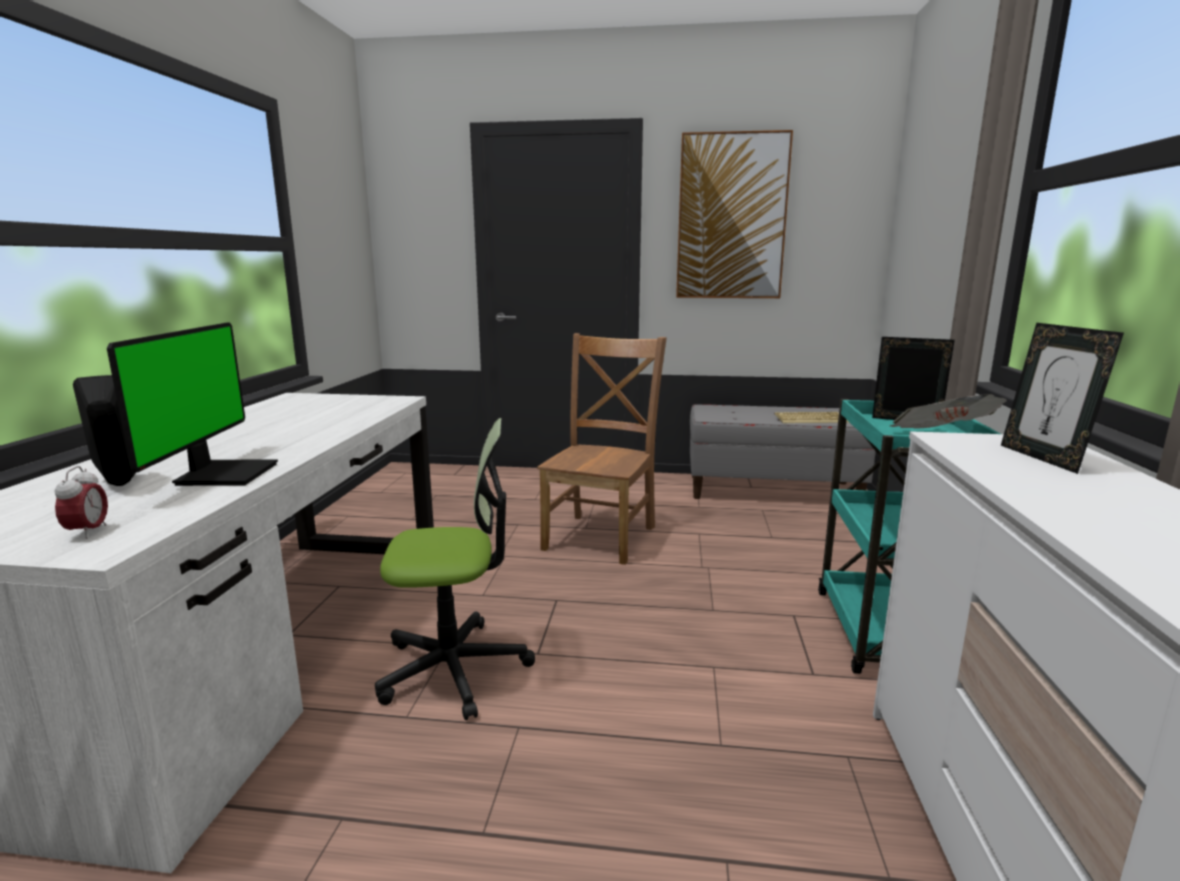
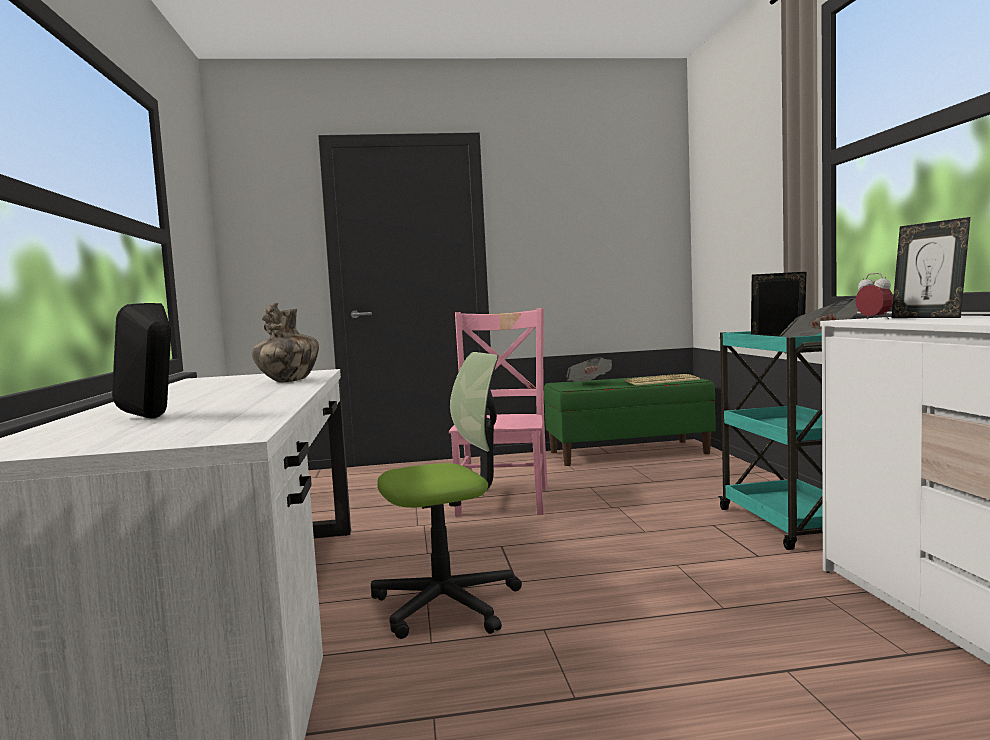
camera: 15 degrees left, 10 degrees down
(88, 532) = (193, 433): alarm clock -> alarm clock (874, 319)
(224, 474) = (247, 406): monitor -> none
(342, 419) = (289, 381): none -> vase
(602, 536) = (504, 500): brown chair -> pink chair
(731, 217) = (562, 215): picture -> none
(736, 412) = (589, 384): none -> newspaper
(772, 490) = (628, 452): grey bench -> green bench

